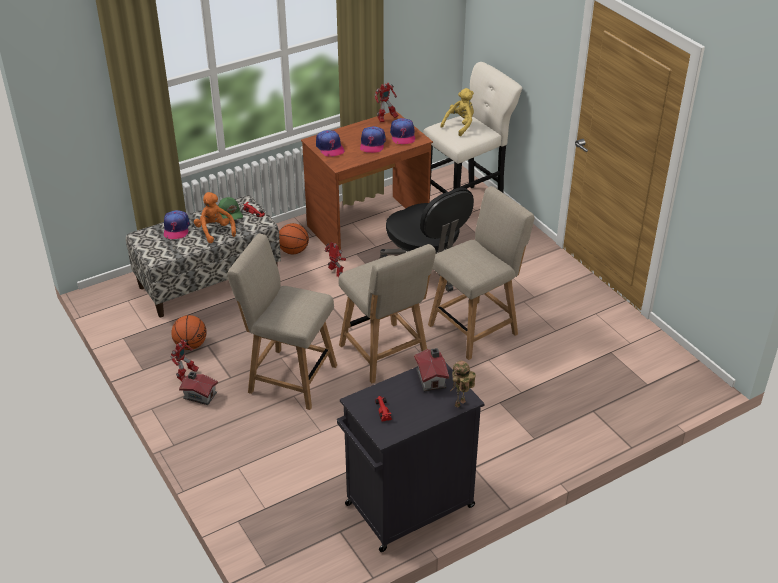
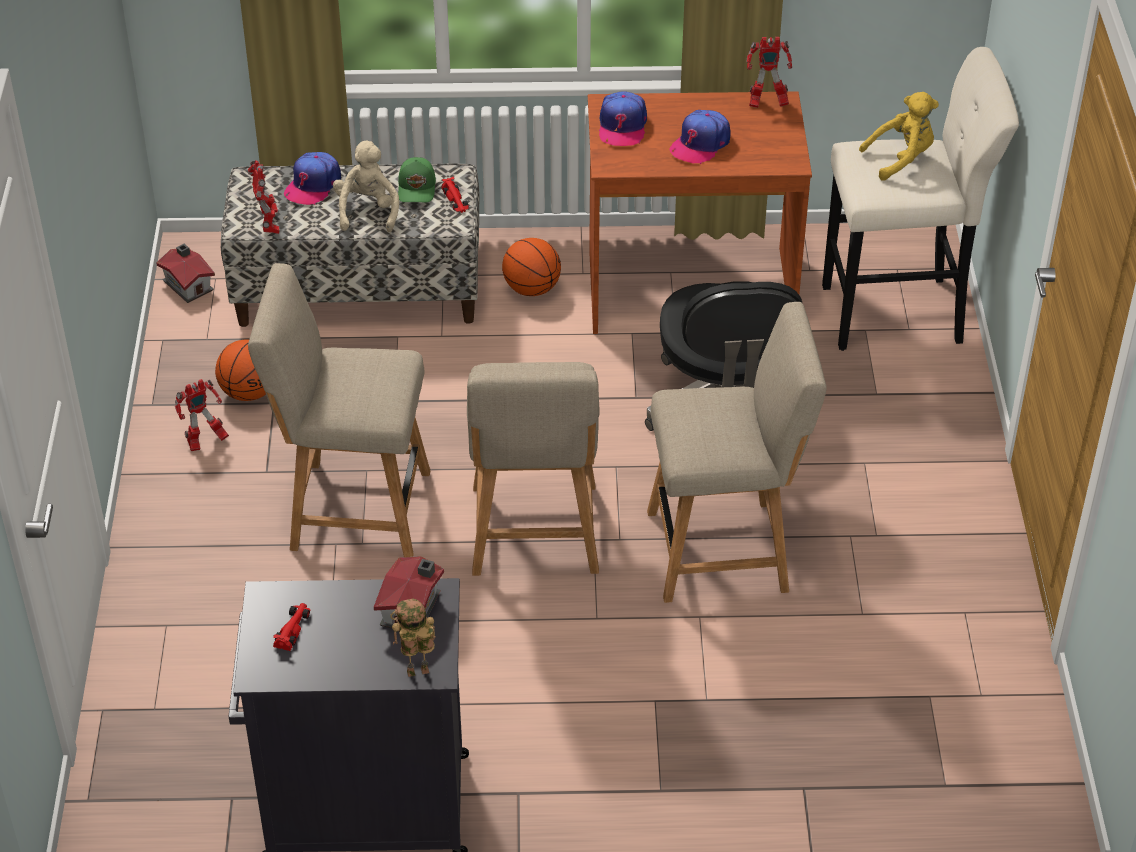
camera: 30 degrees right, 5 degrees up
(199, 395) = (200, 481): toy house -> toy house (188, 284)
(214, 231) = (367, 211): orange plush toy -> beige plush toy
(288, 377) = (352, 509): beige chair -> beige chair turned 45 degrees counterclockwise
(337, 274) = (569, 359): toy robot -> toy robot (269, 225)
(402, 135) = (767, 145): cap -> none

